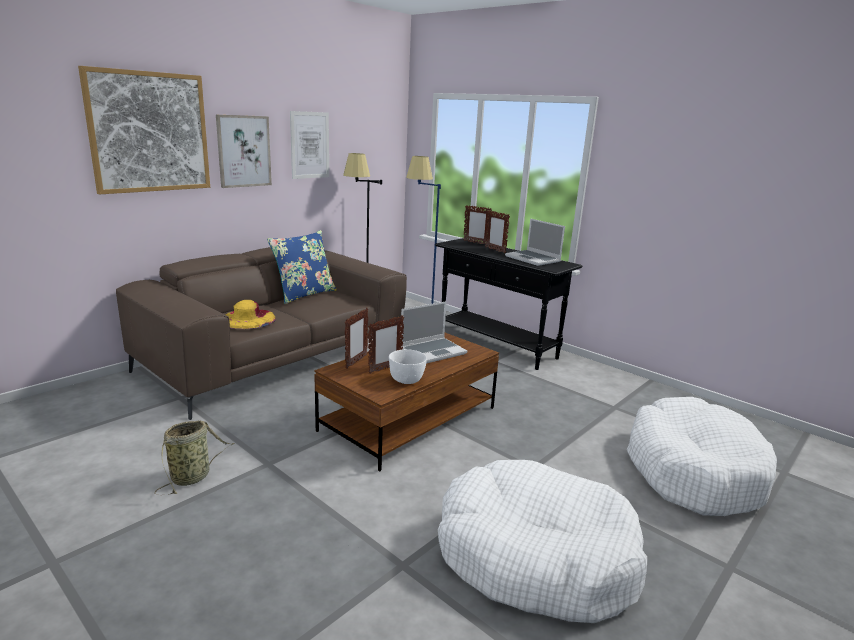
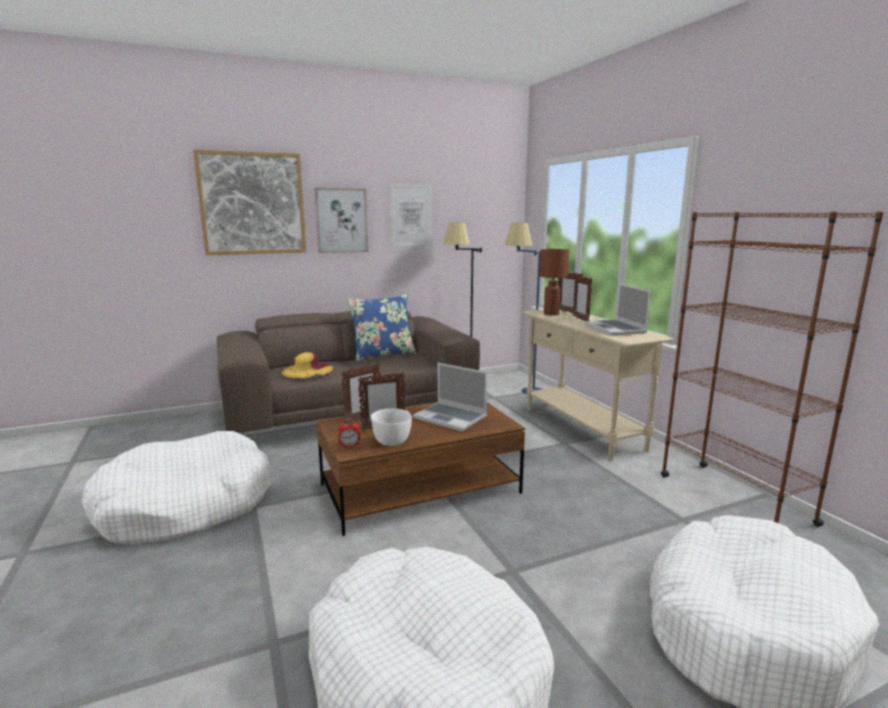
camera: 25 degrees right, 5 degrees down
(193, 476) = (185, 505): basket -> white dog bed
(375, 389) = (349, 446): none -> alarm clock
(433, 351) = (451, 418): laptop -> laptop turned 45 degrees clockwise
(464, 245) = (551, 314): none -> brown table lamp
(497, 346) = (582, 428): black console table -> beige console table
(635, 386) = (733, 498): none -> brown bookcase

